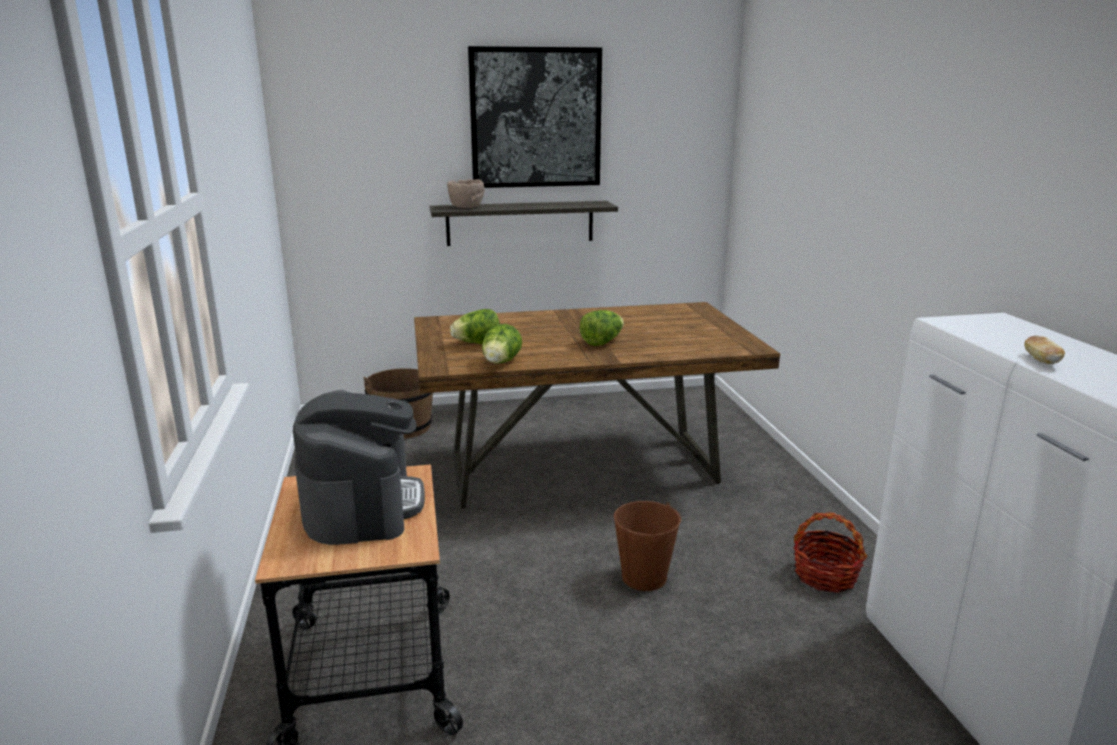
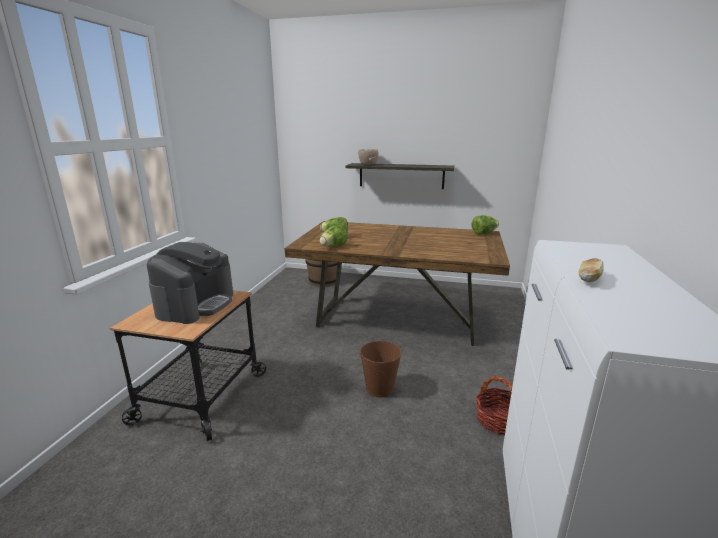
camera: 25 degrees right, 0 degrees up
(535, 118) = (413, 114): picture -> none
(602, 342) = (403, 244): lettuce -> lettuce (484, 233)

